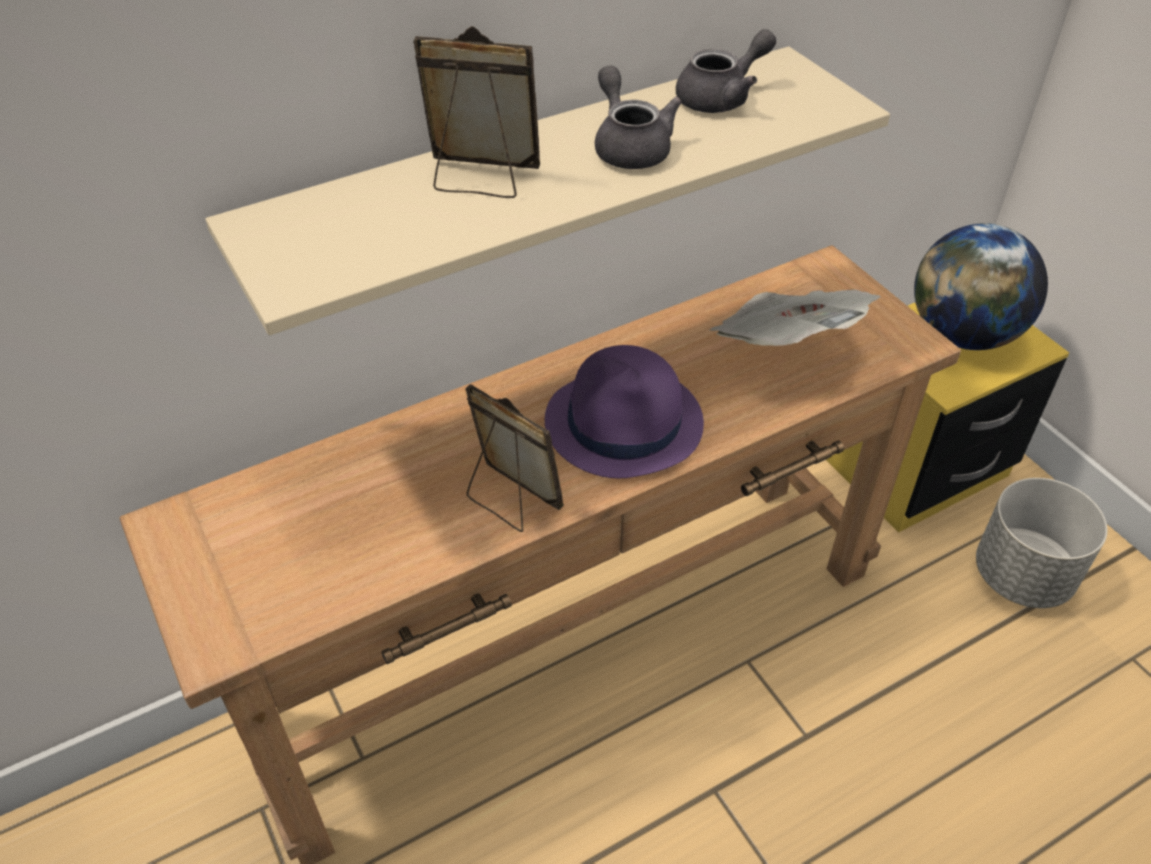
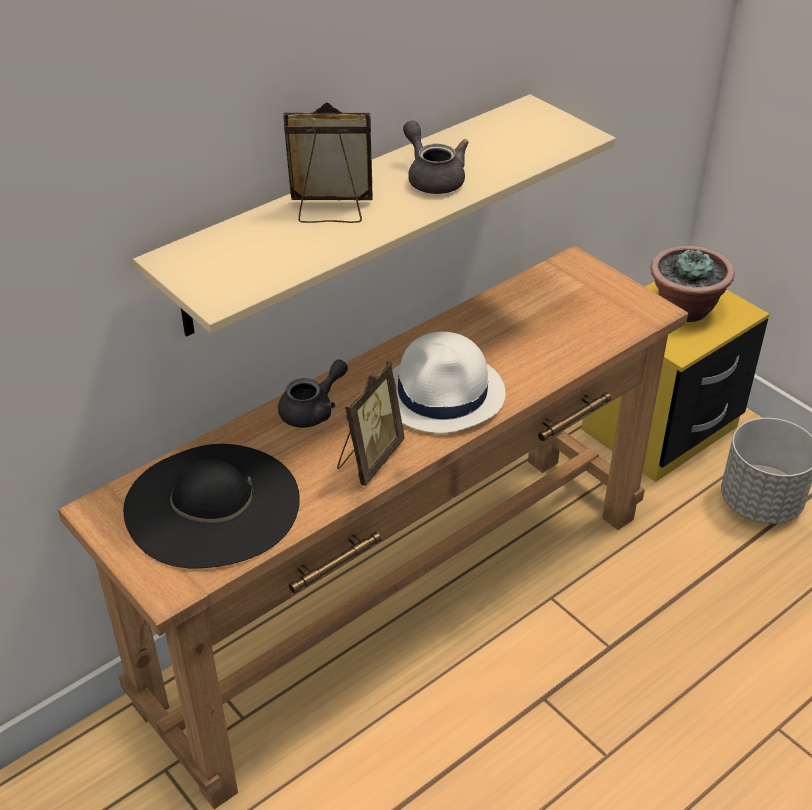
camera: 10 degrees left, 5 degrees down
(302, 537) = (212, 505): none -> black hat
(510, 500) = (368, 459): picture frame -> picture frame turned 90 degrees clockwise
(625, 423) = (443, 394): purple hat -> white hat
(722, 98) = (490, 137): grey teapot -> grey teapot (313, 410)
(785, 345) = (554, 323): newspaper -> none
(963, 335) = (684, 309): globe -> potted plant

